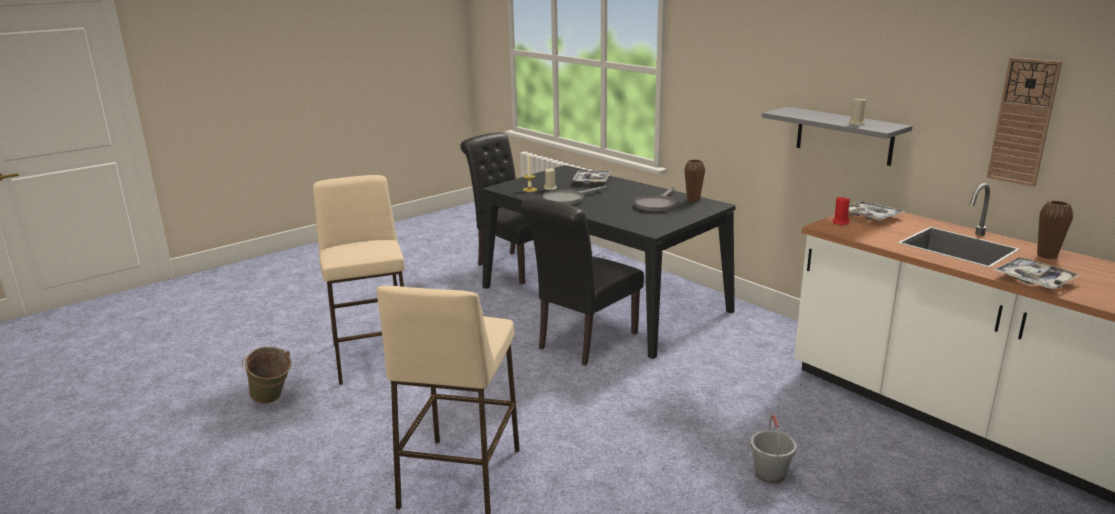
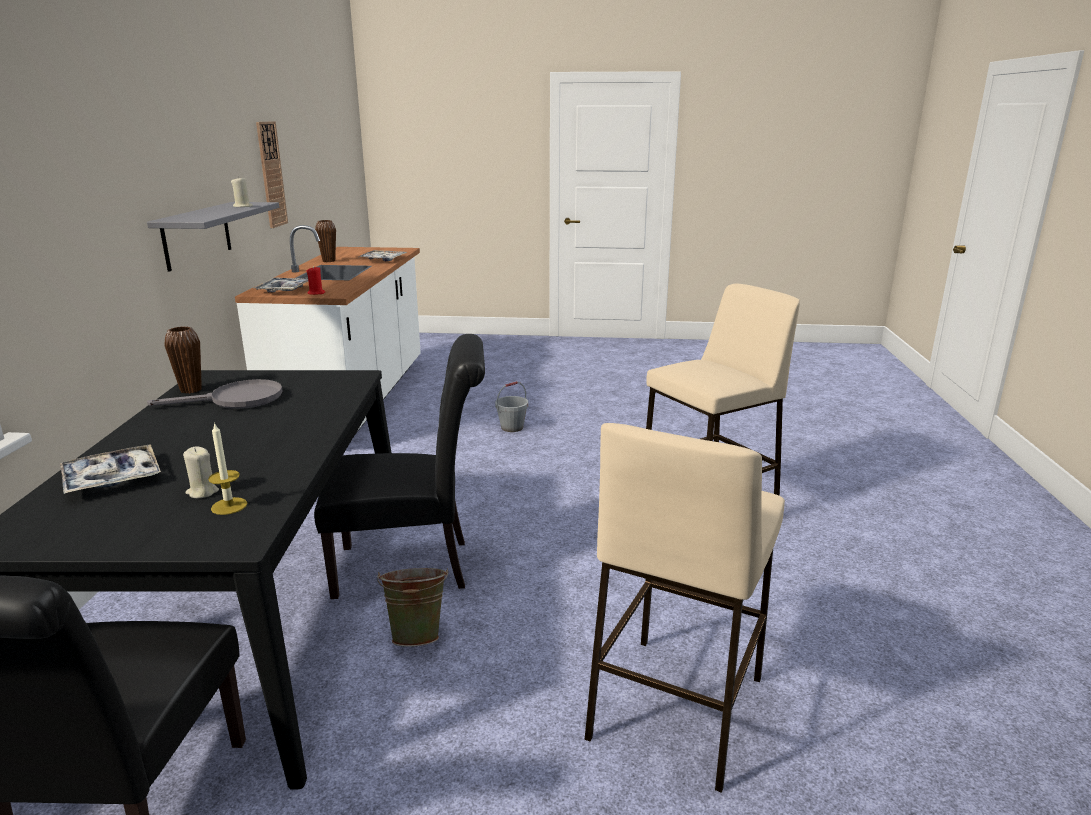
camera: 135 degrees left, 0 degrees up
(272, 401) = (874, 704): green bucket -> green bucket (417, 635)
(568, 199) = (265, 454): grey frying pan -> none

